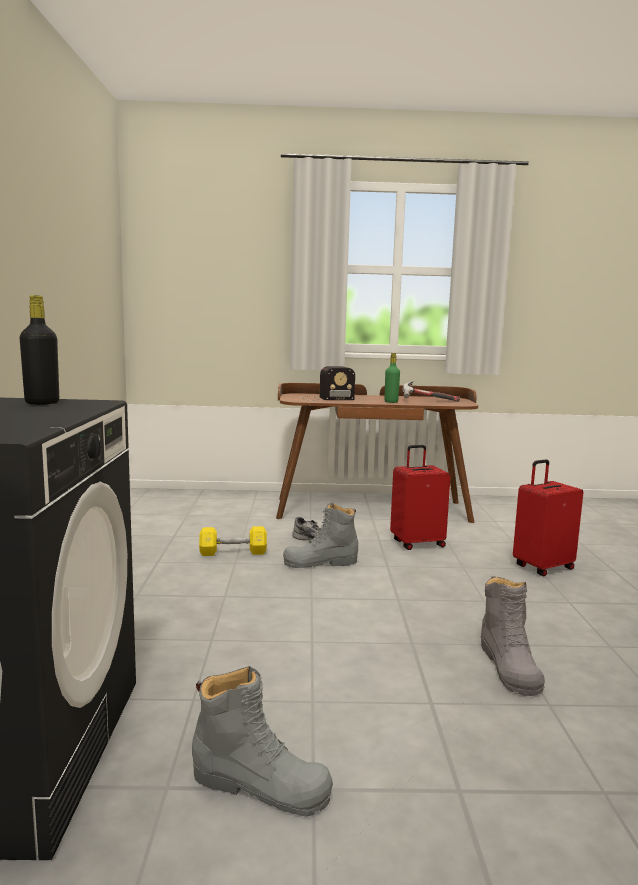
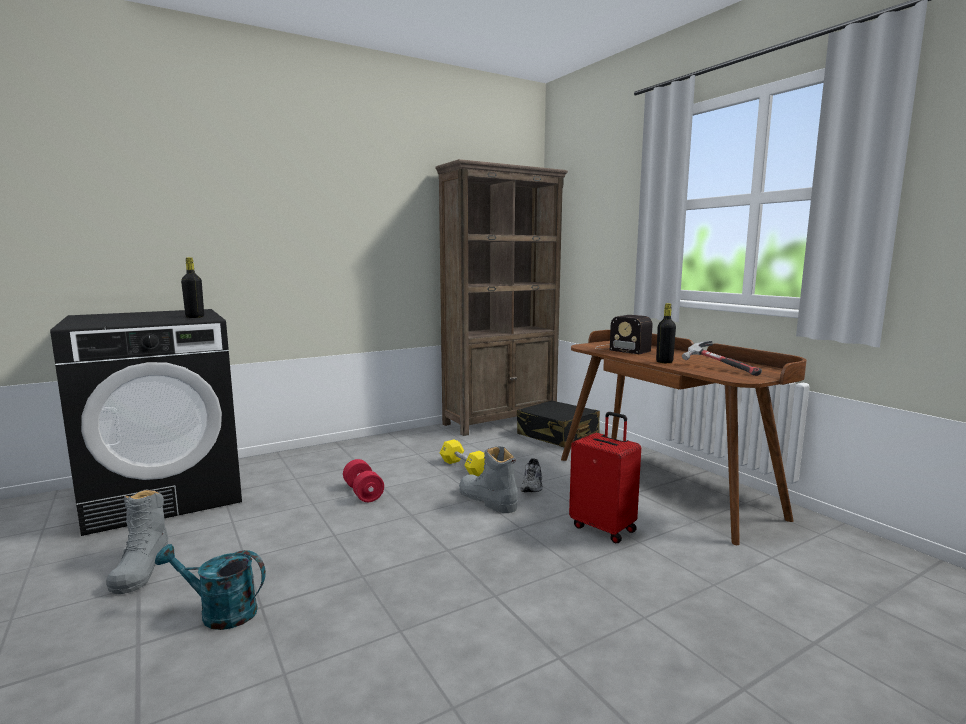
camera: 60 degrees right, 0 degrees up
(138, 509) = (501, 421): none -> brown bookcase
(221, 504) = (557, 435): none -> black suitcase
(223, 608) = (363, 493): none -> red dumbbell
(391, 402) = (664, 362): green bottle -> black bottle
(426, 729) = (219, 613): none -> turquoise watering can
(509, 666) = (349, 636): grey boot -> none
(542, 567) = (654, 619): red suitcase -> none

